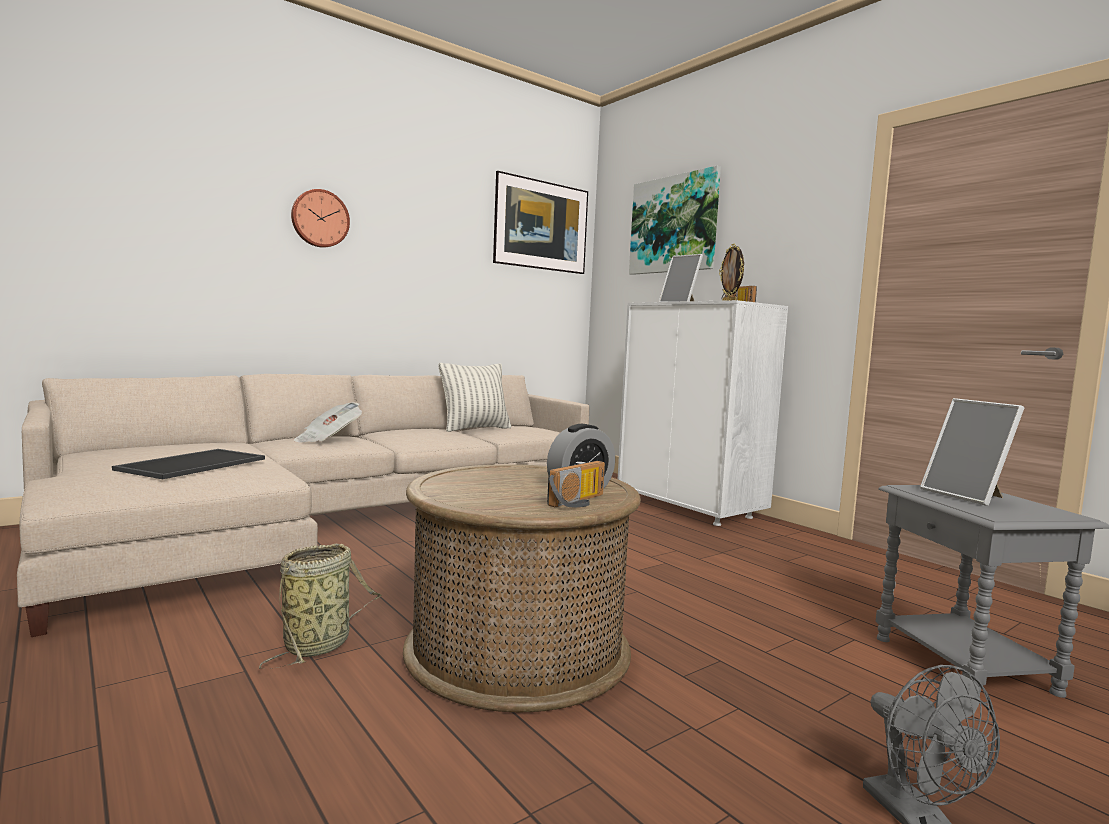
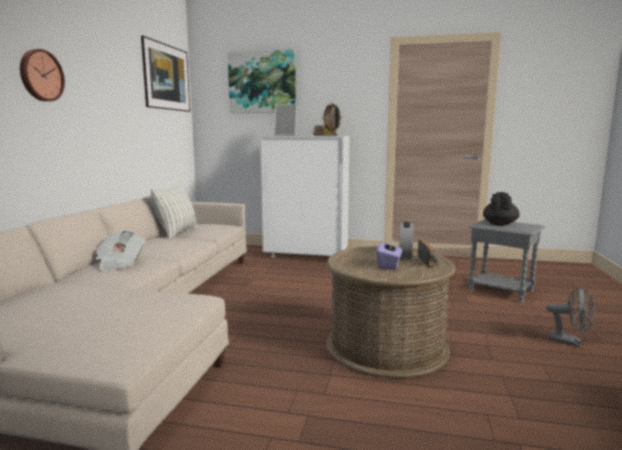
camera: 40 degrees left, 5 degrees up
(193, 464) = (113, 307): tray -> none
(320, 644) = (309, 386): basket -> none
(501, 490) = (389, 265): none -> purple tissue box
(968, 496) = (499, 224): picture frame -> black teapot

